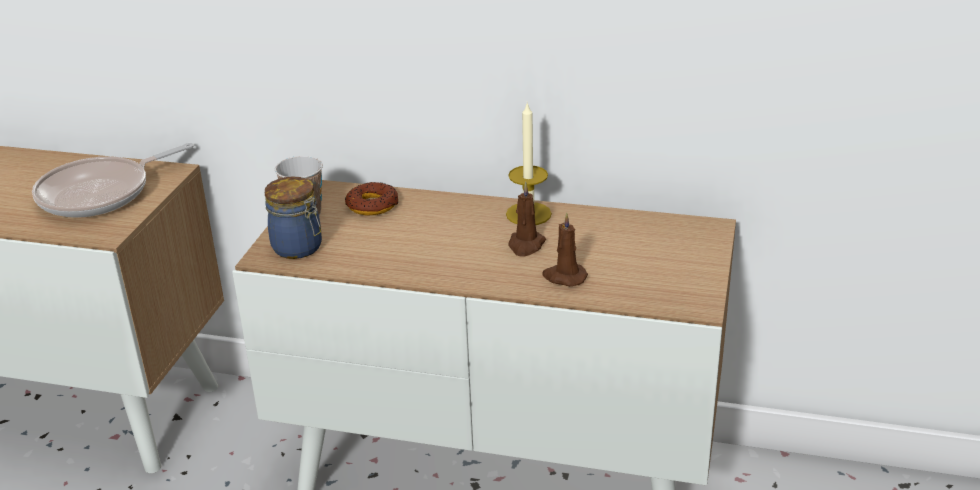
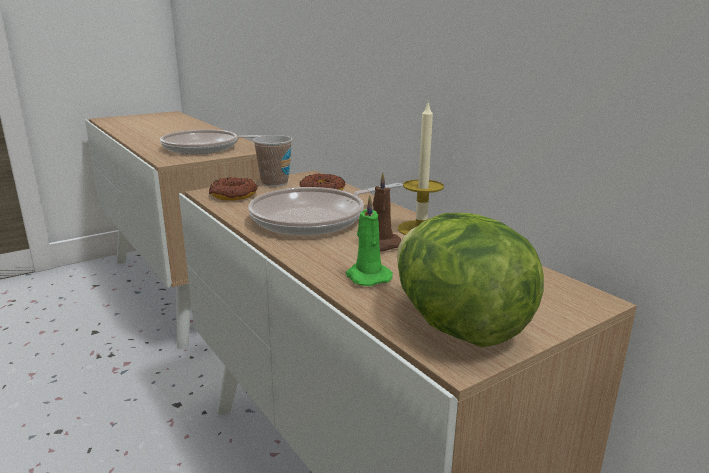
camera: 40 degrees right, 10 degrees down
(299, 248) = (233, 195): jar -> donut
(429, 241) = (315, 218): none -> frying pan
(564, 277) = (367, 276): brown candle -> green candle
(670, 285) = (458, 326): none -> lettuce

